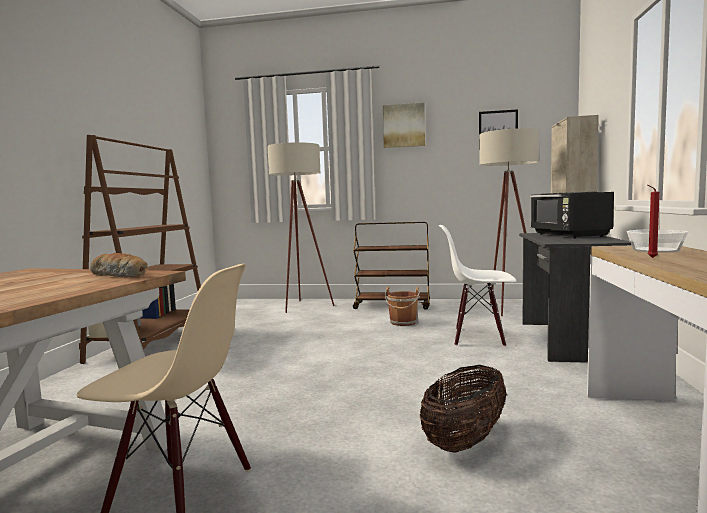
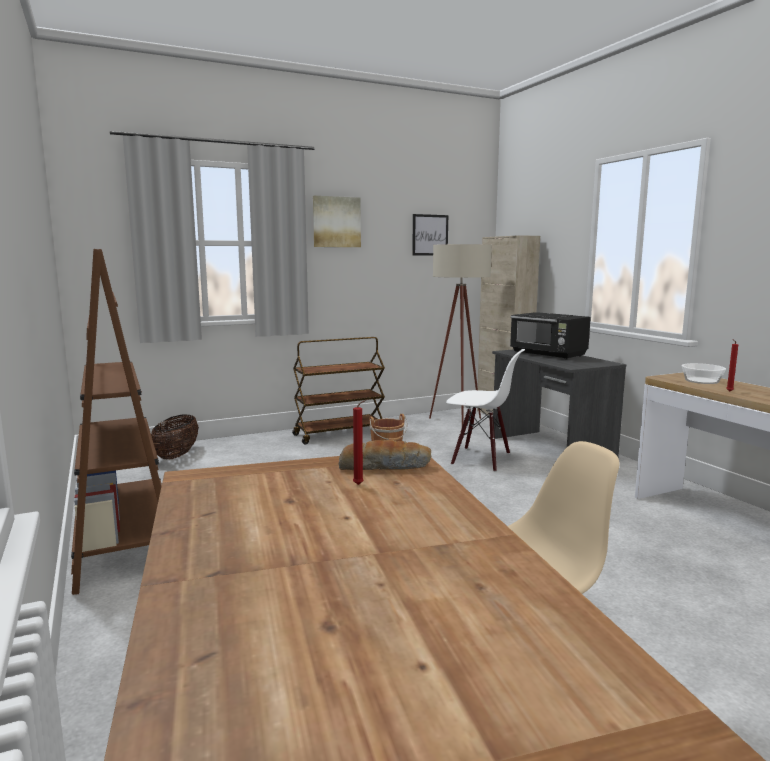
camera: 35 degrees left, 5 degrees up
(68, 280) = (360, 485): none -> red candle
(302, 307) = (236, 452): beige floor lamp -> none
(465, 441) = (623, 556): basket -> basket (176, 456)
(478, 337) = (481, 459): white chair -> white chair turned 135 degrees counterclockwise

